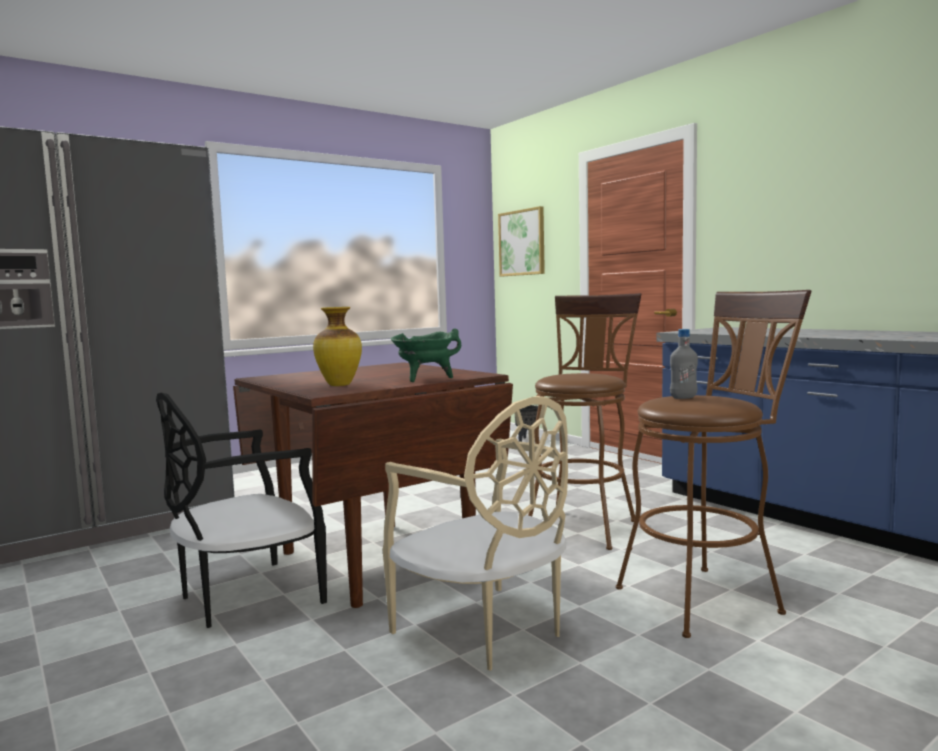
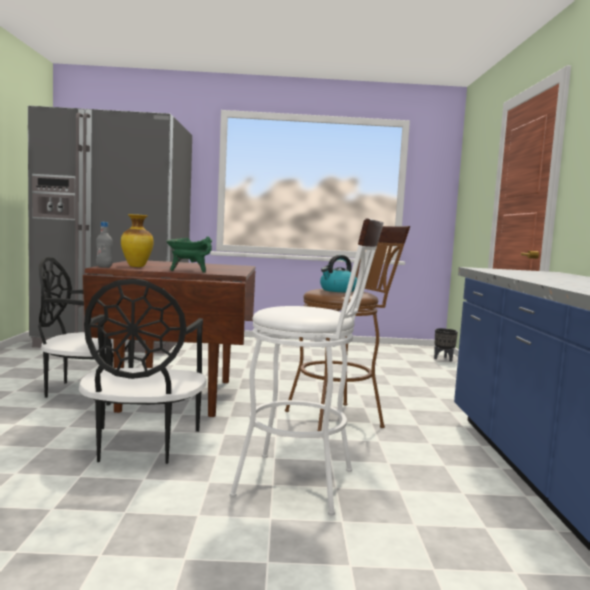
camera: 35 degrees right, 0 degrees up
(485, 630) = (141, 445): beige chair -> black chair
(522, 243) = (469, 186): picture -> none
(581, 376) = (337, 290): none -> kettle
(683, 397) = (302, 307): grey bottle -> grey bottle (104, 267)
(707, 597) = (306, 484): brown stool -> white stool

